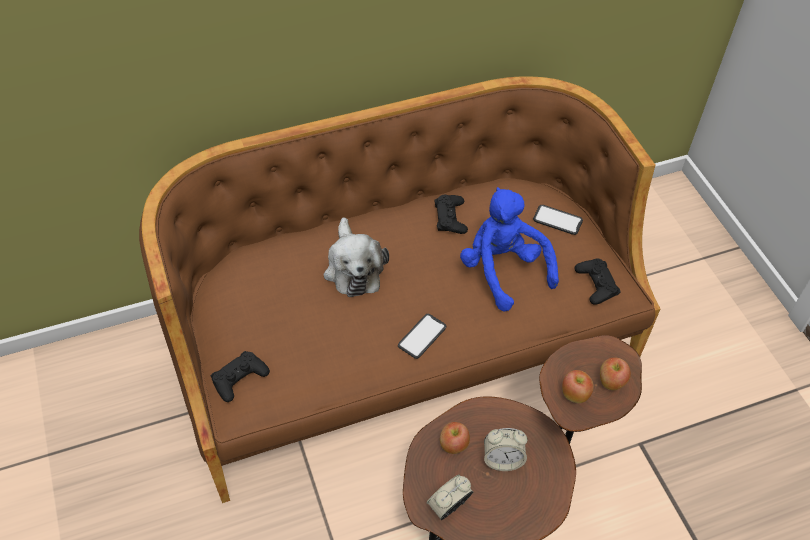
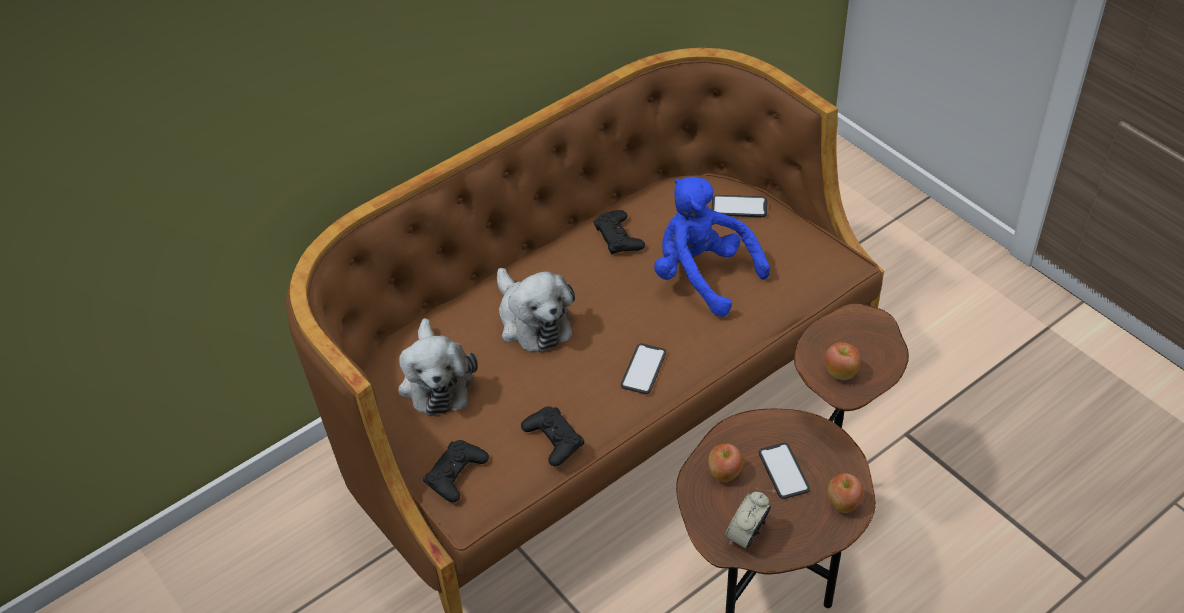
camera: 15 degrees left, 5 degrees down
(259, 295) = (436, 380): none -> plush toy
(502, 459) = (783, 471): alarm clock -> phone
(596, 284) = (809, 261): black game controller -> black game controller (553, 439)
(611, 382) = (872, 349): apple -> apple (843, 503)

